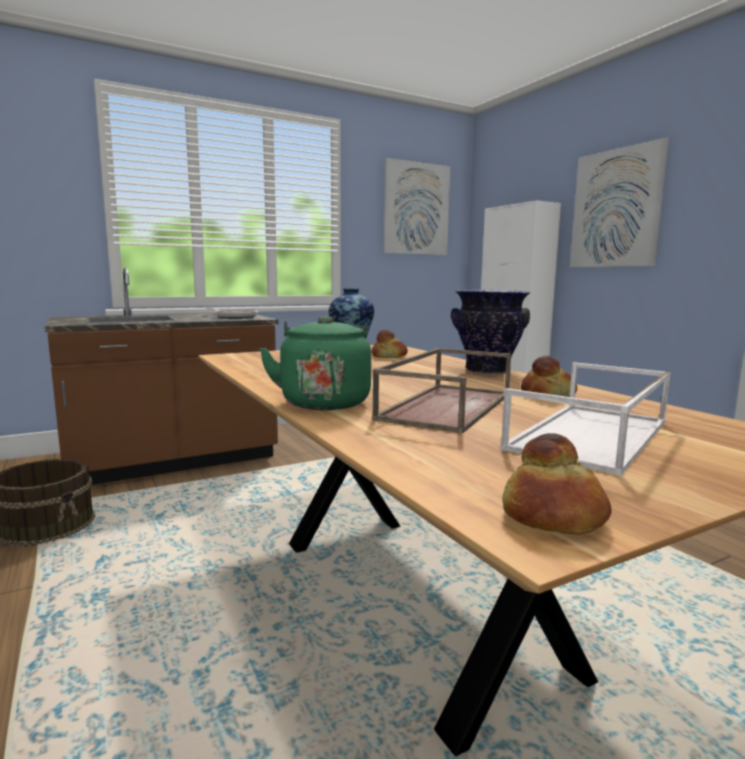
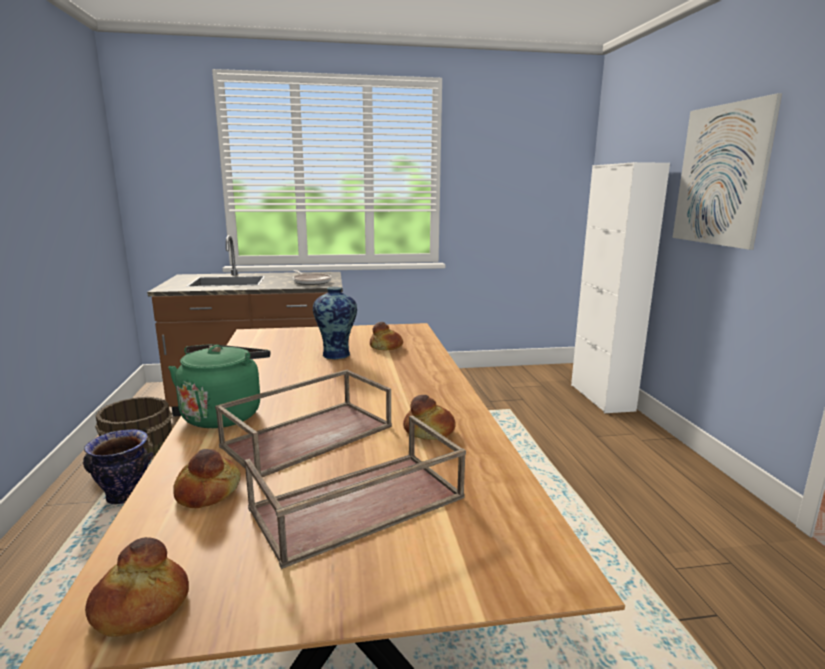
camera: 20 degrees right, 5 degrees up
(416, 209) = (527, 163): picture -> none
(433, 445) = (208, 492): none -> bread
(488, 371) = (438, 383): vase -> vase (124, 496)
(591, 436) = (357, 505): white tray -> brown tray

